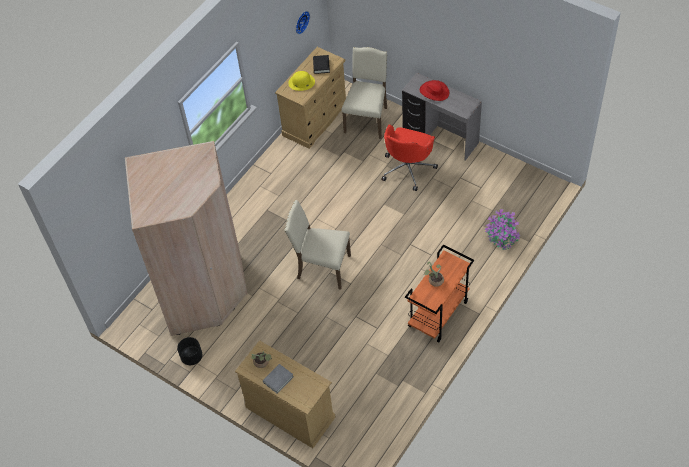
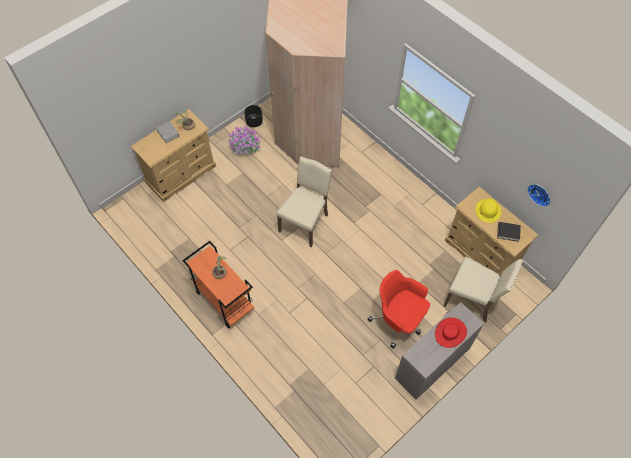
camera: 100 degrees right, 5 degrees up
(502, 237) = (288, 383): potted plant -> potted plant (245, 147)

